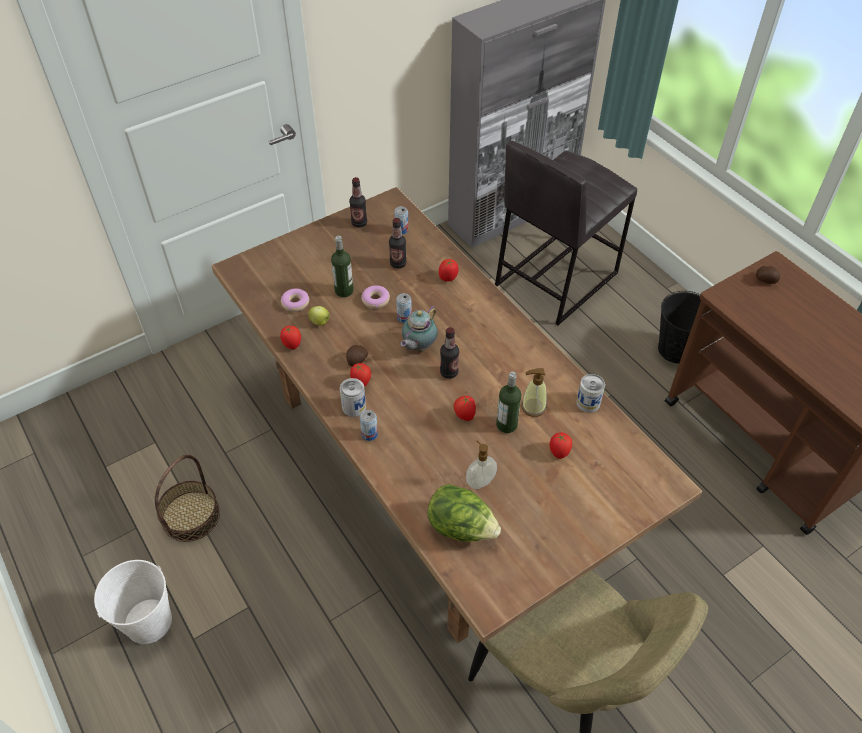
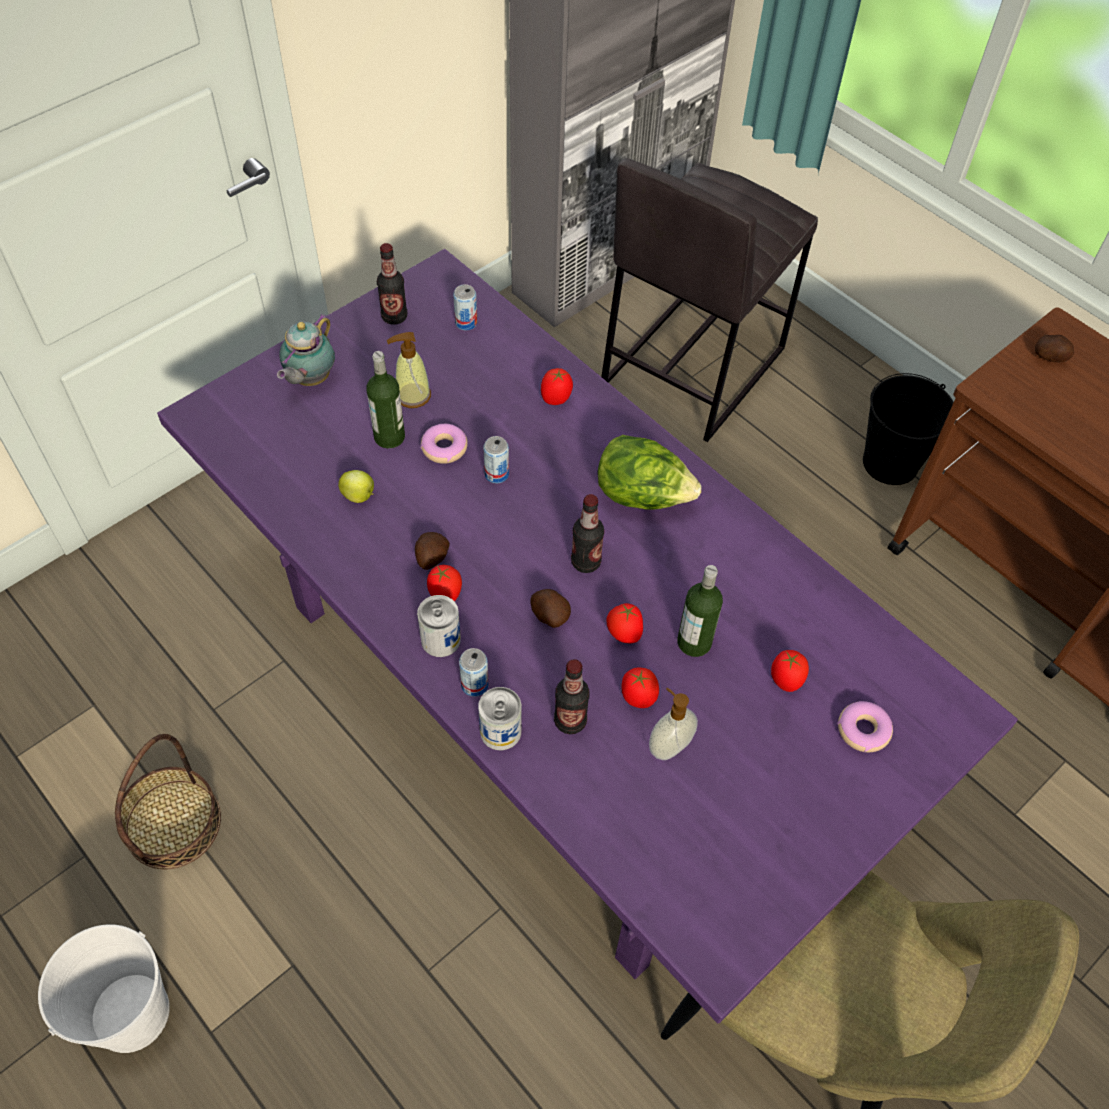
camera: 10 degrees left, 5 degrees up
(292, 344) = (318, 540): tomato -> tomato (638, 697)
(295, 303) = (312, 466): donut -> donut (863, 730)
(398, 263) = (470, 381): bottle -> bottle (570, 721)
(418, 347) = (528, 523): teapot -> teapot (310, 380)
(421, 400) = (549, 615): none -> potato
(432, 472) = (551, 702): brown dining table -> purple dining table
(461, 527) = (653, 829): lettuce -> lettuce (642, 496)
(533, 407) = (731, 607): soap dispenser -> soap dispenser (412, 395)
(588, 403) = (816, 590): can -> can (500, 731)

